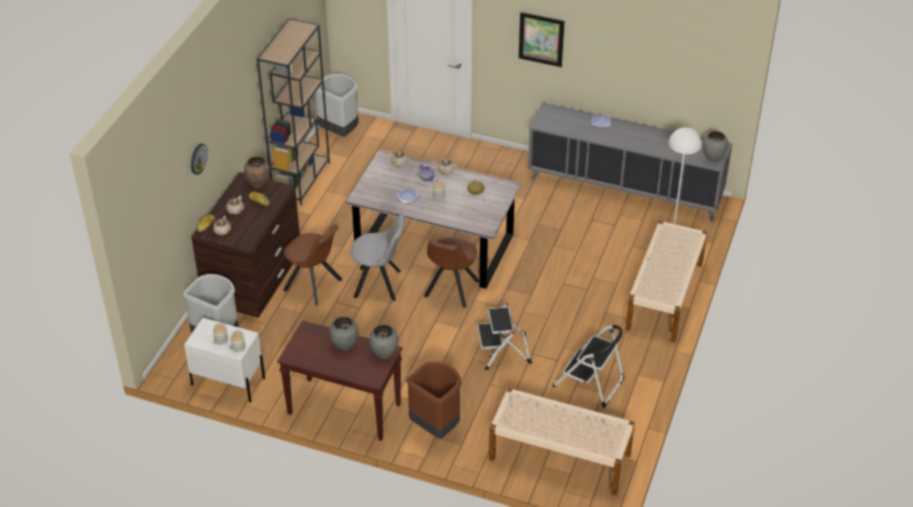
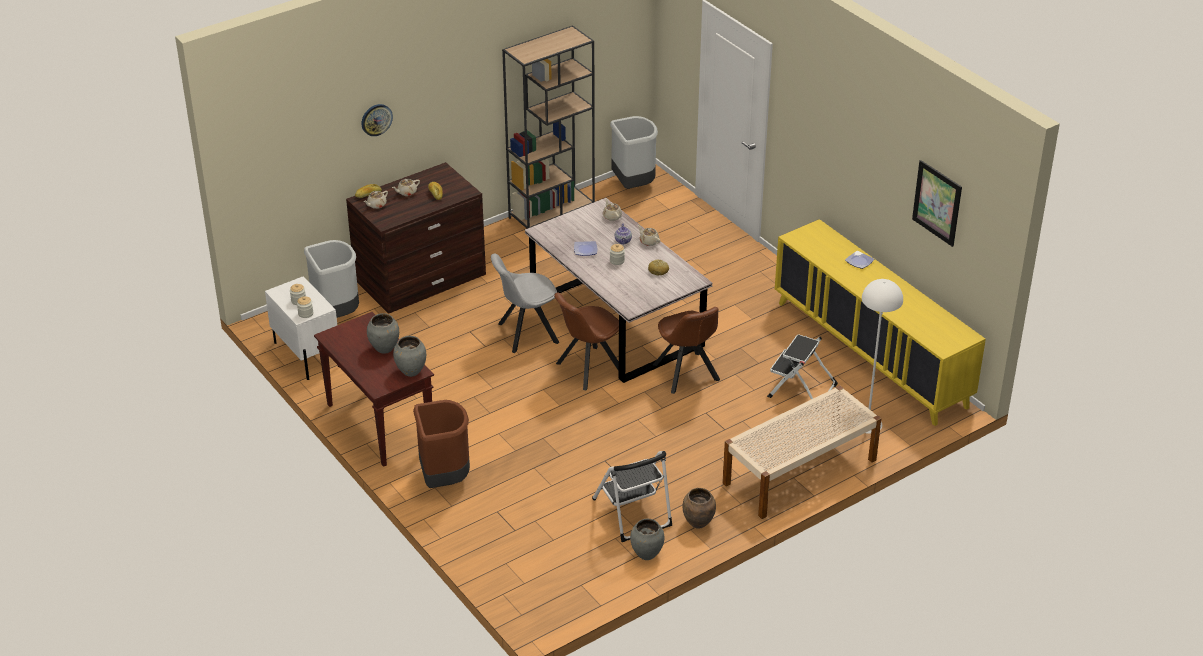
camera: 35 degrees right, 5 degrees down
(258, 184) = (451, 179): brown vase -> brown vase (698, 522)
(314, 285) = (466, 308): brown chair -> brown chair (686, 374)
(379, 284) = (526, 333): grey chair -> grey chair turned 120 degrees clockwise
(503, 350) = (580, 444): step ladder -> step ladder (801, 388)
(541, 39) = (823, 139): picture -> picture (937, 203)
(559, 457) = (530, 563): beige bench -> none
(624, 188) = (870, 353): grey cabinet -> yellow cabinet
(713, 158) = (945, 343): grey vase -> grey vase (646, 554)

